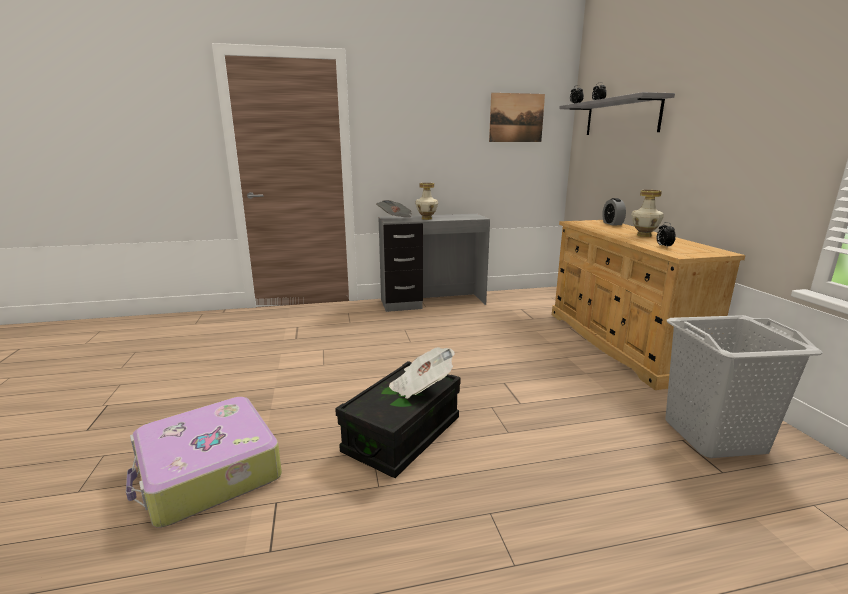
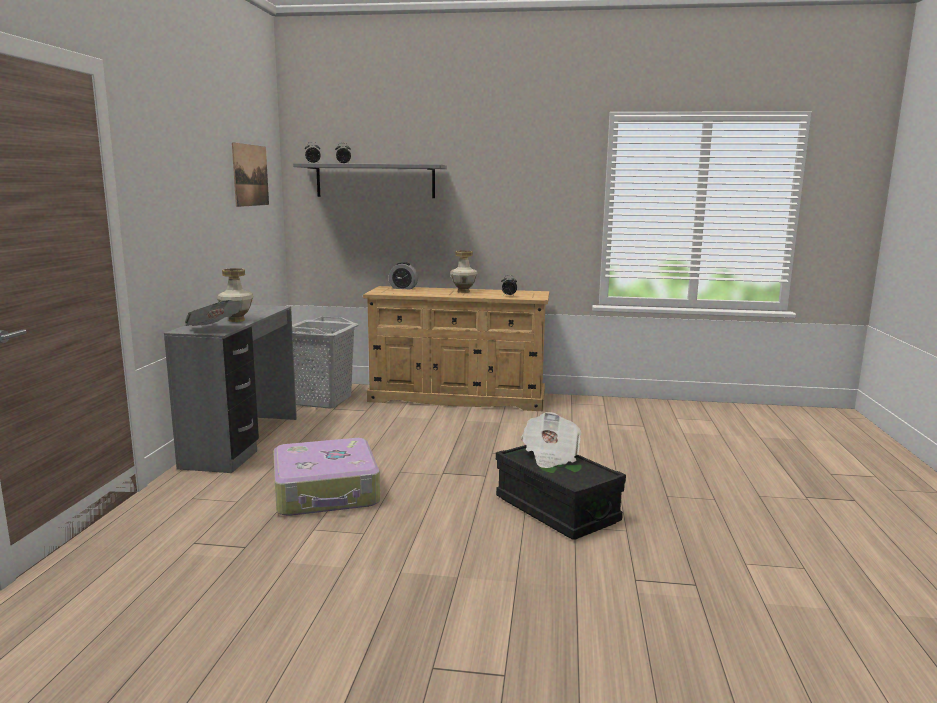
camera: 70 degrees left, 5 degrees down
(208, 472) = (575, 619): suitcase -> suitcase (327, 492)
(714, 436) = (608, 415): grey laundry basket -> grey laundry basket (322, 400)

